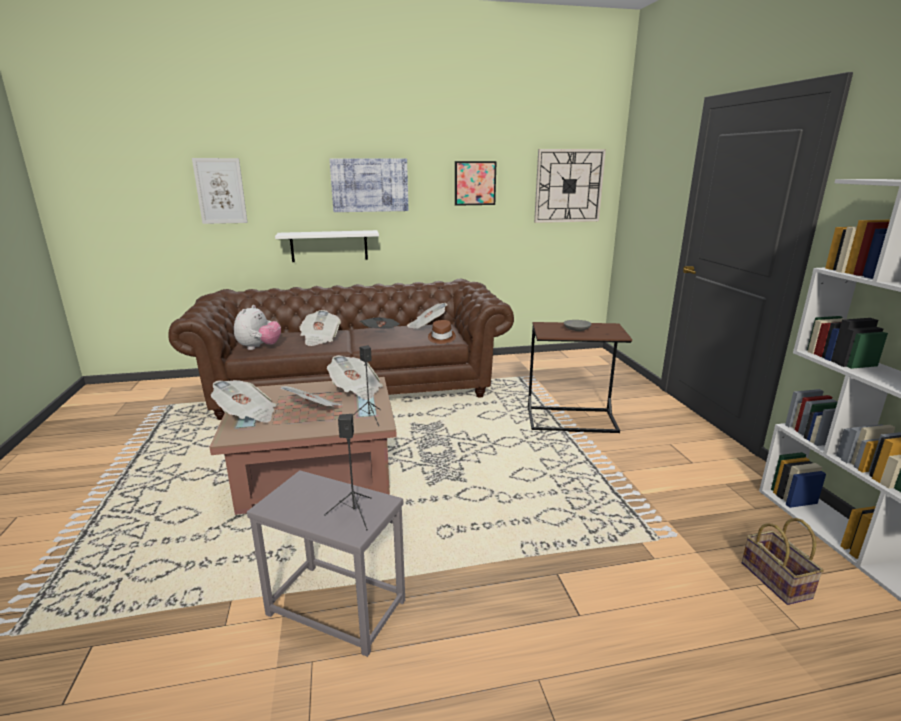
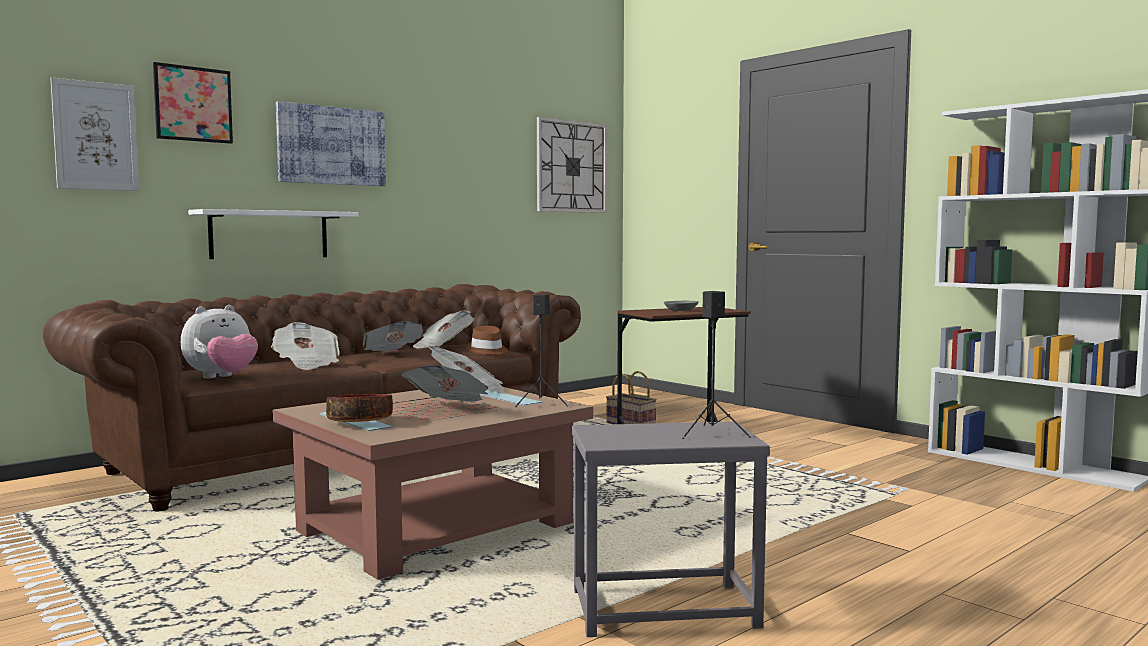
camera: 30 degrees left, 15 degrees down
(247, 415) = (360, 421): newspaper -> bowl
(259, 347) = (222, 378): plush toy -> plush toy turned 60 degrees clockwise
(475, 183) = (467, 154): picture -> picture (193, 104)
(778, 581) = (1022, 496): basket -> basket (632, 424)

